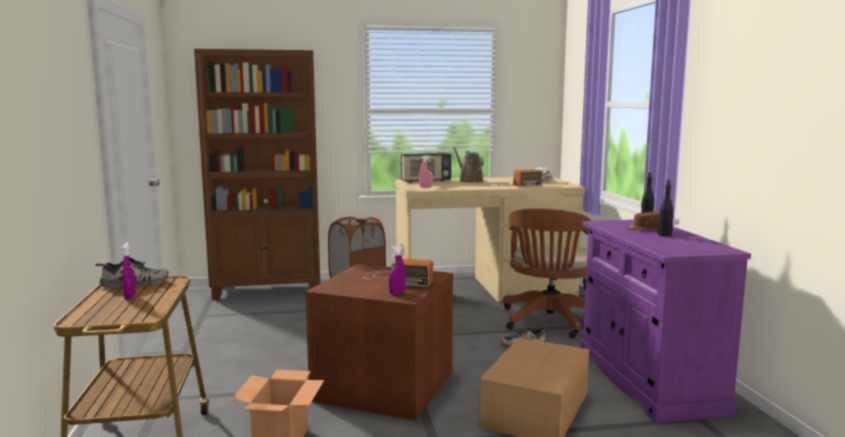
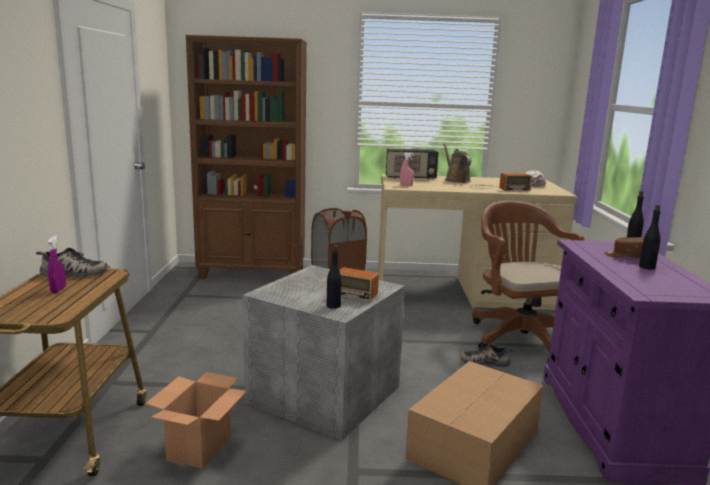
camera: 10 degrees right, 5 degrees up
(386, 385) = (326, 394): brown storage box -> grey storage box
(397, 292) = (333, 306): purple spray bottle -> black bottle
(549, 322) = (520, 337): brown office chair -> brown office chair turned 135 degrees clockwise

